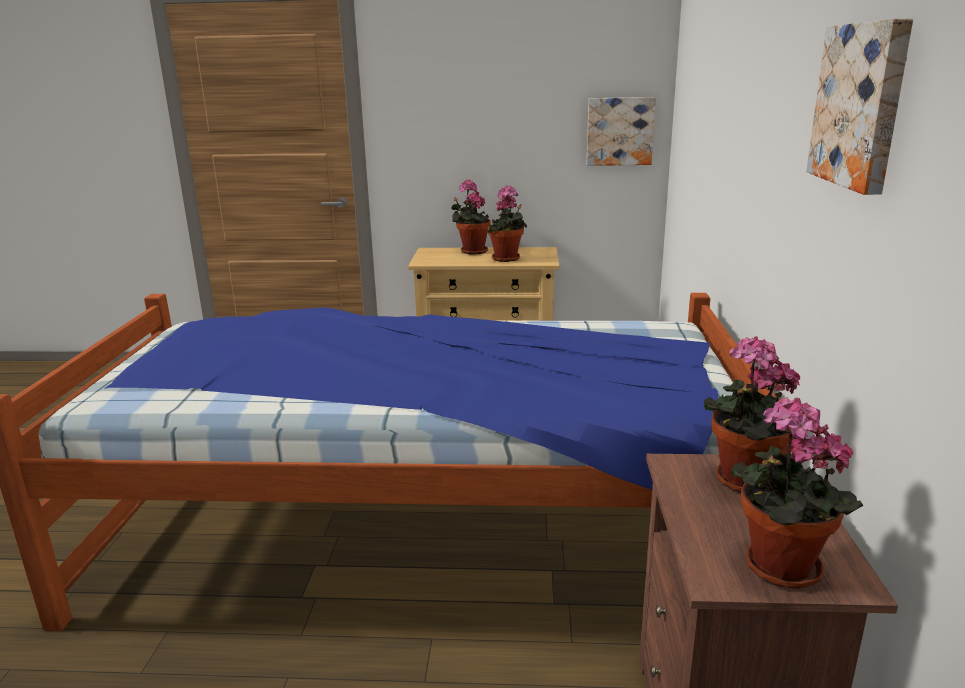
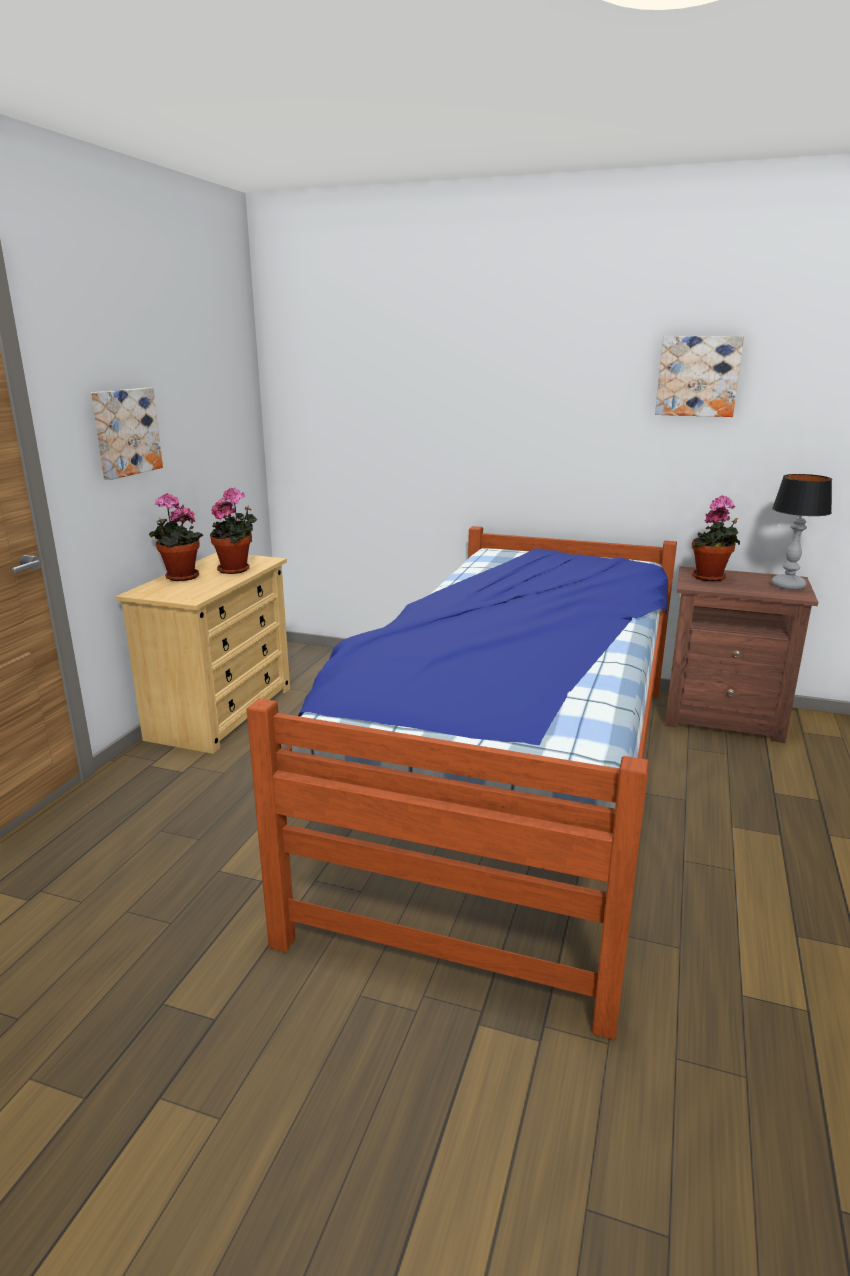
camera: 75 degrees left, 0 degrees up
(619, 131) = (238, 422): picture -> picture (125, 432)
(776, 569) = (788, 586): potted plant -> table lamp

